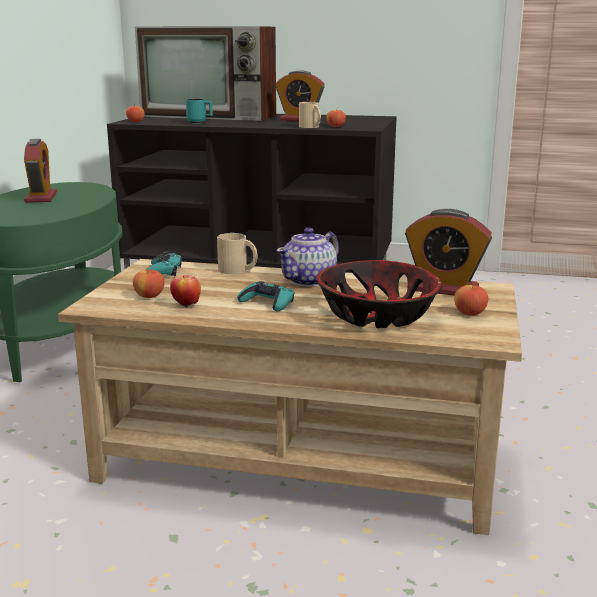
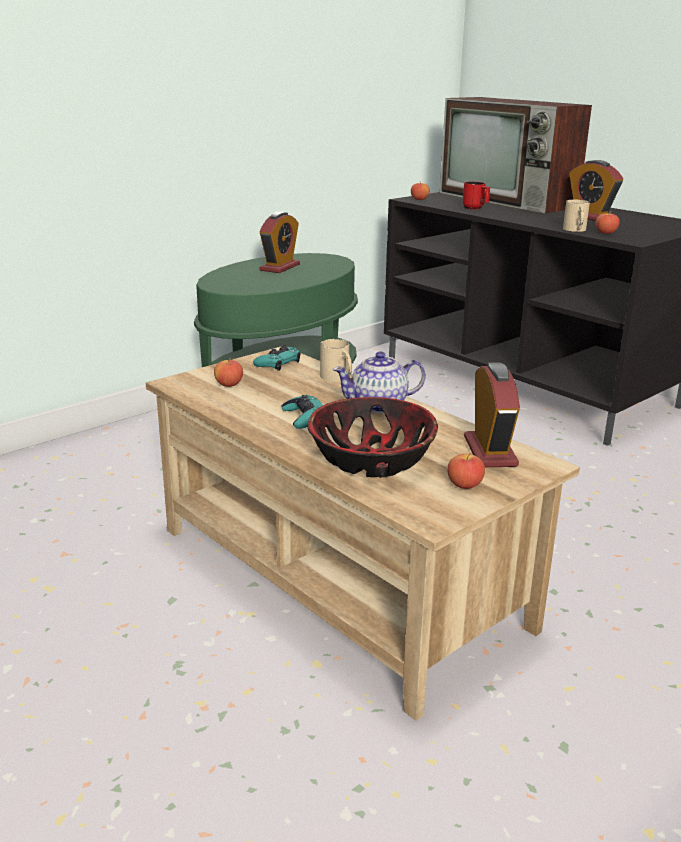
camera: 35 degrees right, 5 degrees up
(186, 305) = (240, 401): apple -> none
(200, 122) = (475, 208): turquoise mug -> red mug
(444, 289) = (490, 451): alarm clock -> alarm clock turned 150 degrees counterclockwise

